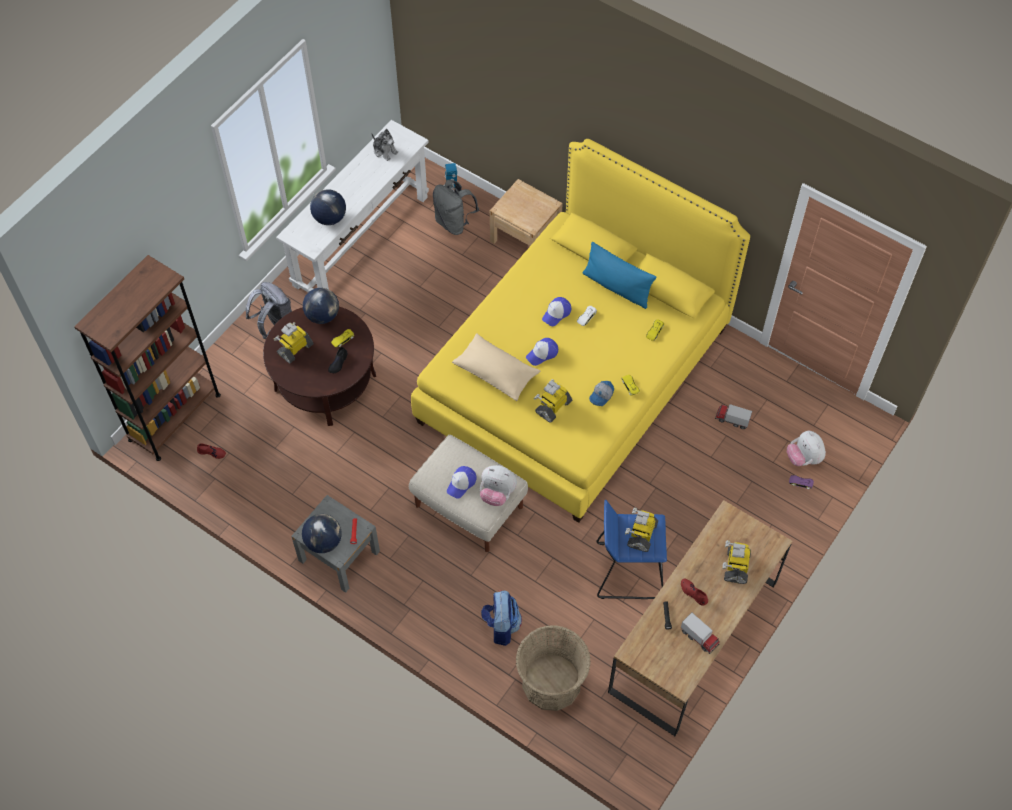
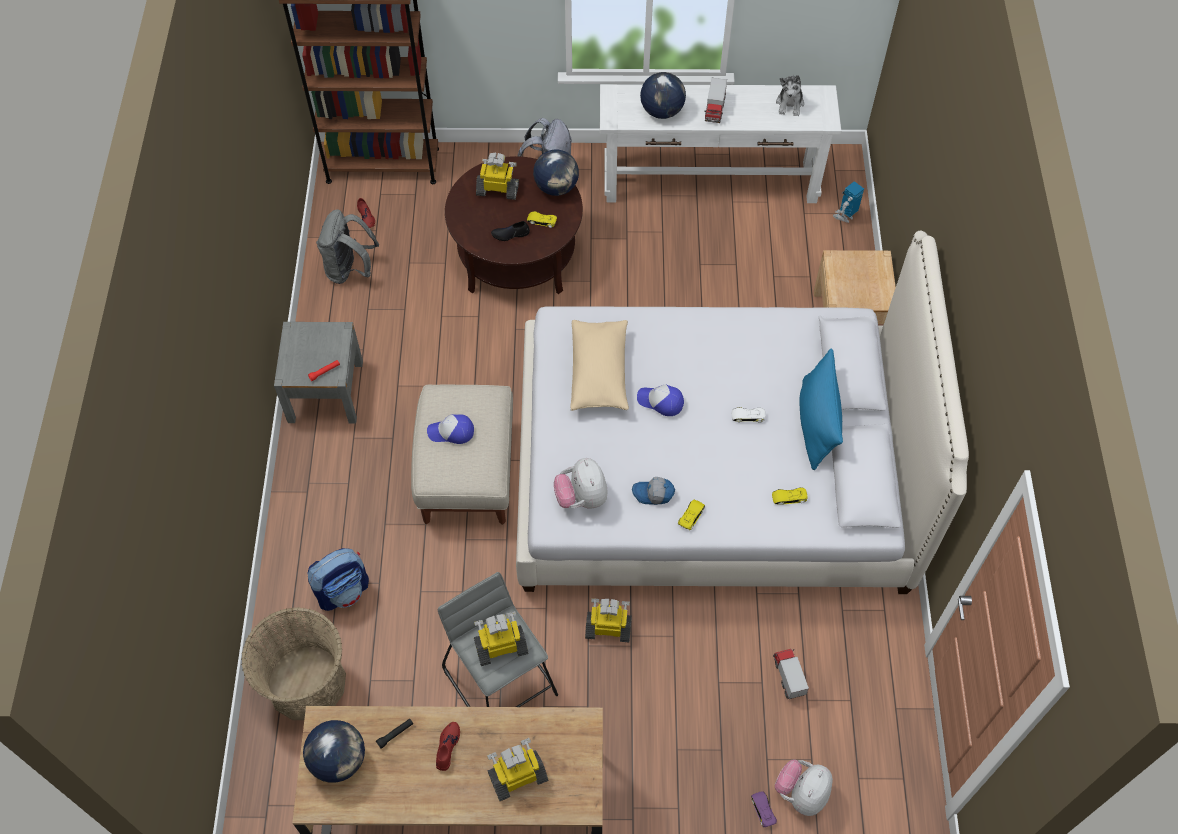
camera: 55 degrees right, 0 degrees up
(323, 541) = (295, 352): globe -> globe (339, 759)
(454, 223) = (806, 245): grey backpack -> grey backpack (350, 270)
(497, 493) = (464, 473): plush toy -> plush toy (581, 497)
(553, 406) = (600, 453): toy robot -> toy robot (608, 628)
(556, 313) = (727, 384): cap -> none
(574, 374) = (712, 472): yellow bed -> white bed
(629, 570) = (501, 681): blue stool -> grey stool
(699, 638) = (390, 789): toy truck -> toy truck (714, 109)

